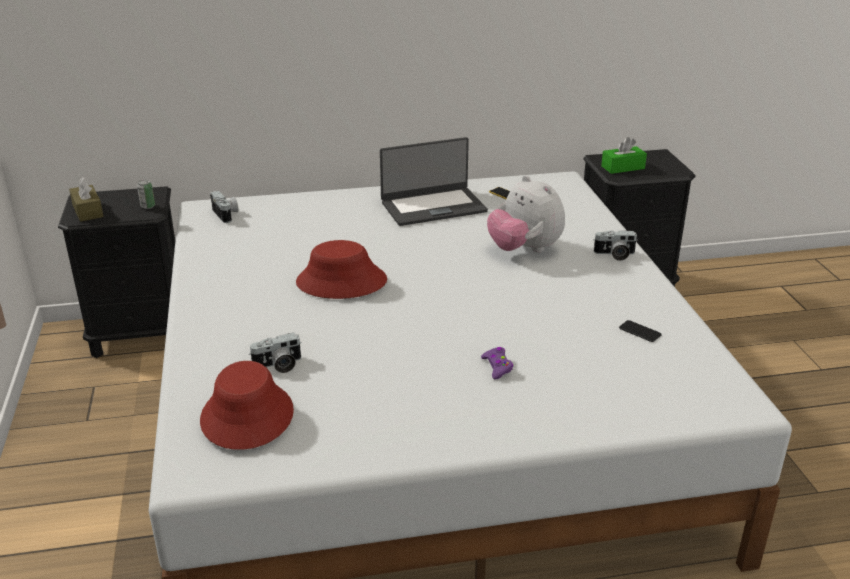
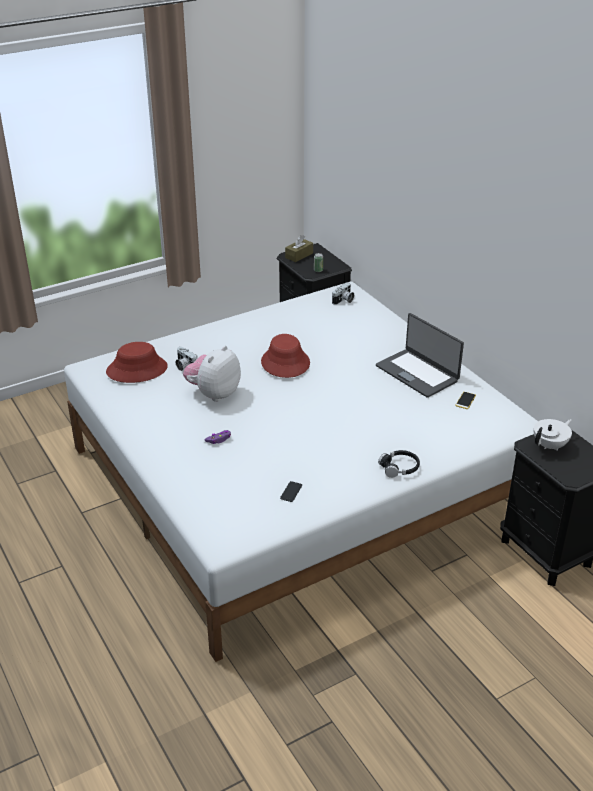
camera: 70 degrees right, 5 degrees up
(524, 249) = (378, 425): plush toy -> plush toy (214, 394)
(614, 255) = (399, 468): camera -> black headphones
(623, 167) = (550, 445): green tissue box -> white teapot

